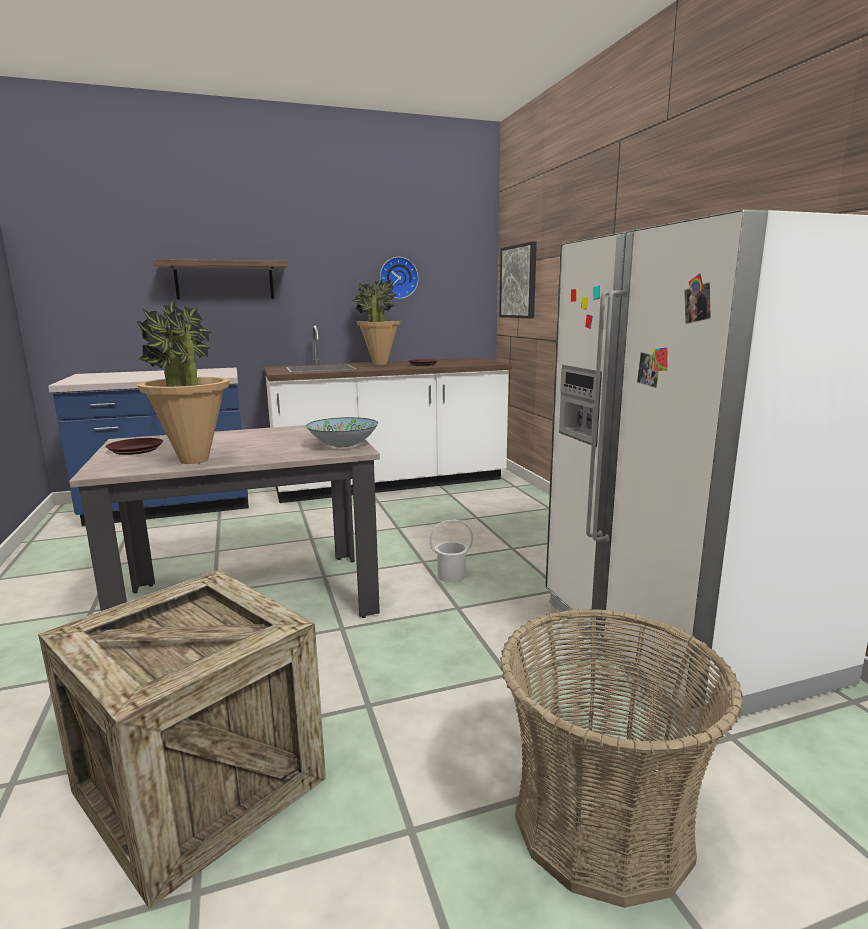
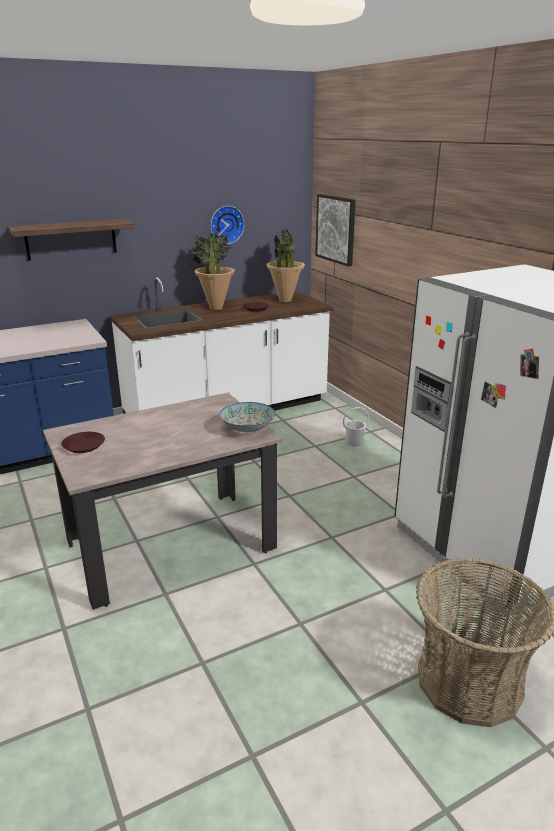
camera: 10 degrees left, 10 degrees up
(194, 460) = (145, 458): potted plant -> potted plant (285, 300)
(200, 785) = (217, 693): crate -> none
(451, 576) = (316, 508): white bucket -> white bucket (354, 442)

